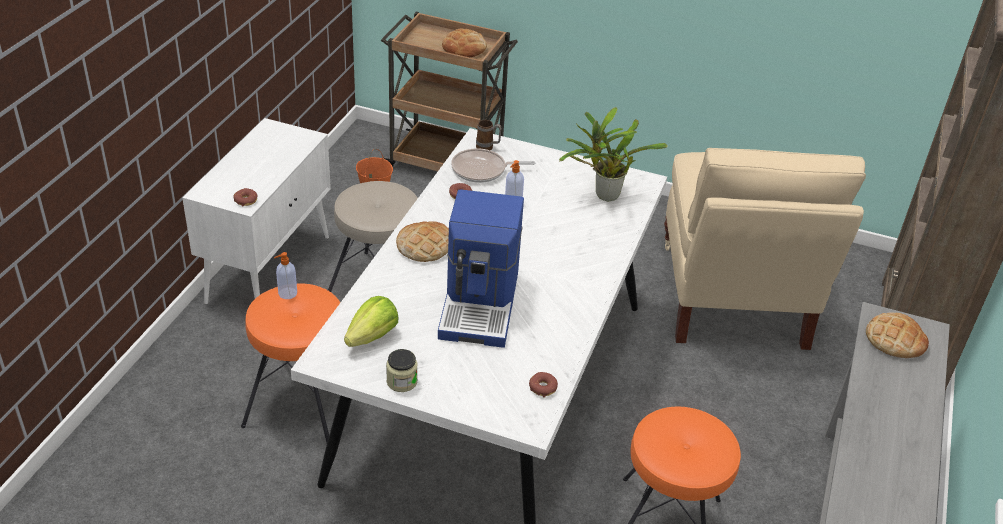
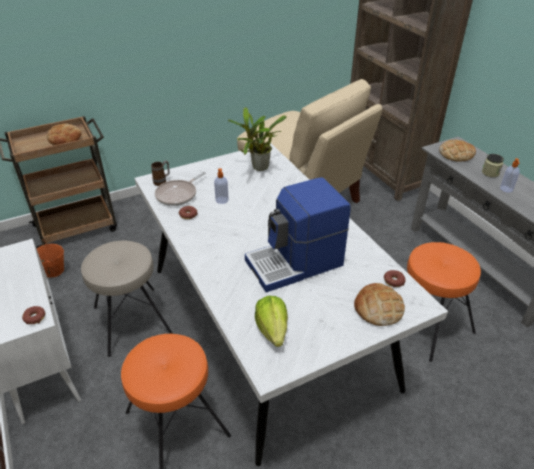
camera: 45 degrees left, 0 degrees up
(287, 293) = (141, 357): soap dispenser -> soap dispenser (506, 189)
(402, 381) = (330, 341): jar -> jar (490, 173)
(424, 246) = (214, 256): bread -> bread (378, 308)
(481, 304) = (295, 263): coffee machine -> coffee machine turned 105 degrees clockwise

